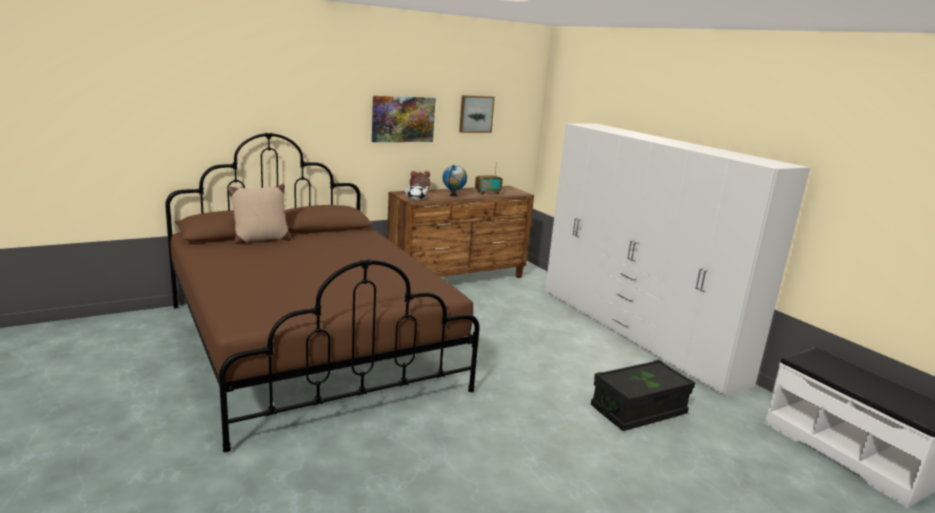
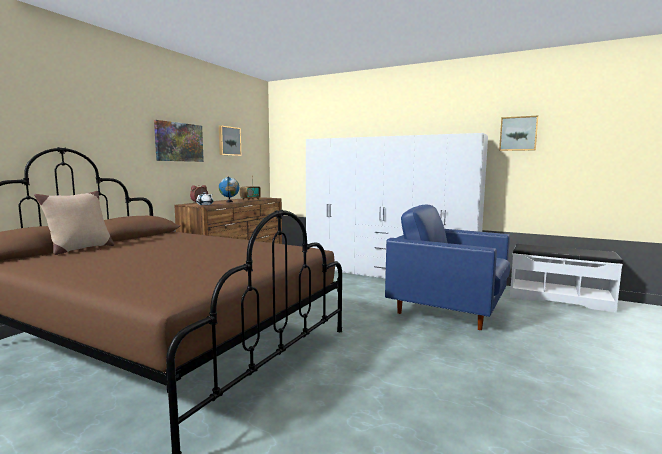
camera: 30 degrees left, 10 degrees down
(638, 410) = (448, 310): black storage box -> blue armchair
(859, 174) = (518, 133): none -> picture

